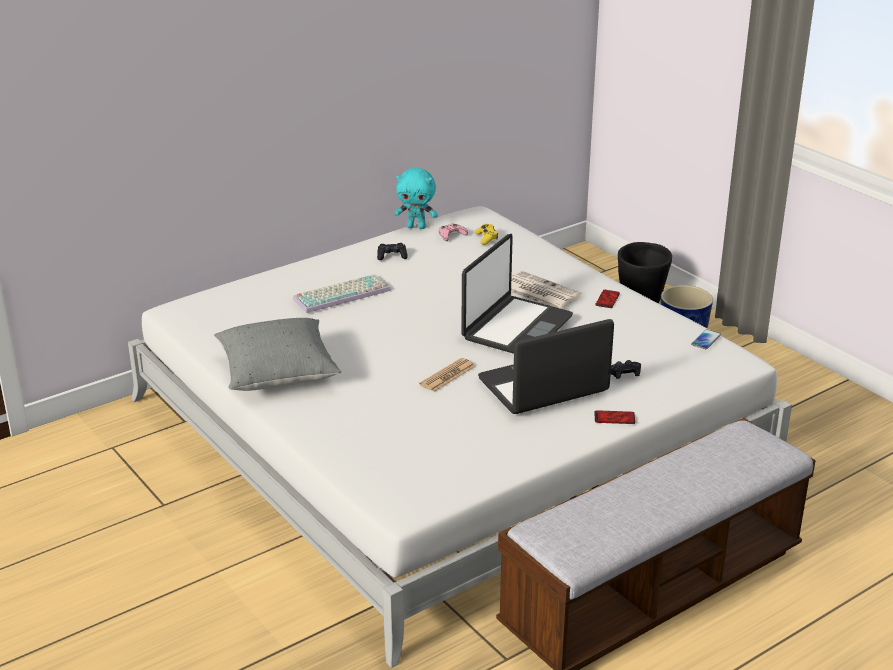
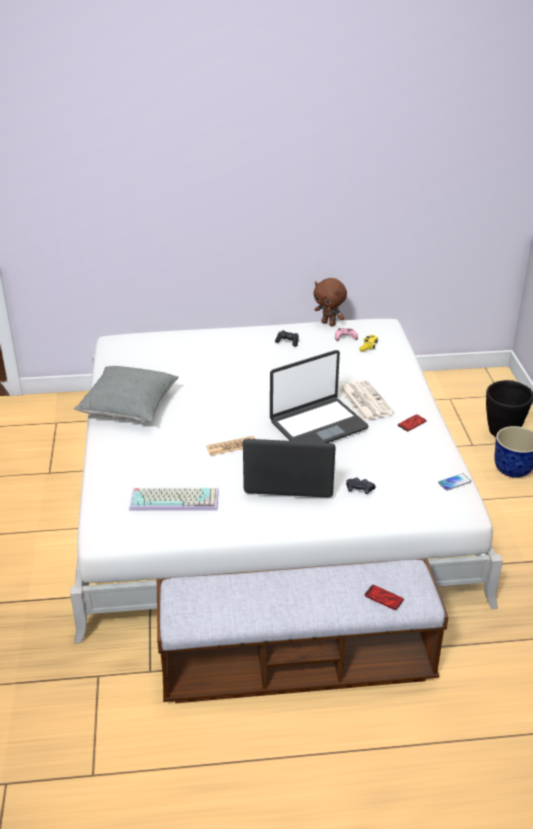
camera: 30 degrees right, 5 degrees up
(342, 294) = (227, 361): keyboard -> keyboard (175, 499)
(416, 227) = (329, 323): turquoise plush toy -> brown plush toy
(614, 418) = (316, 522): phone -> phone (383, 598)

